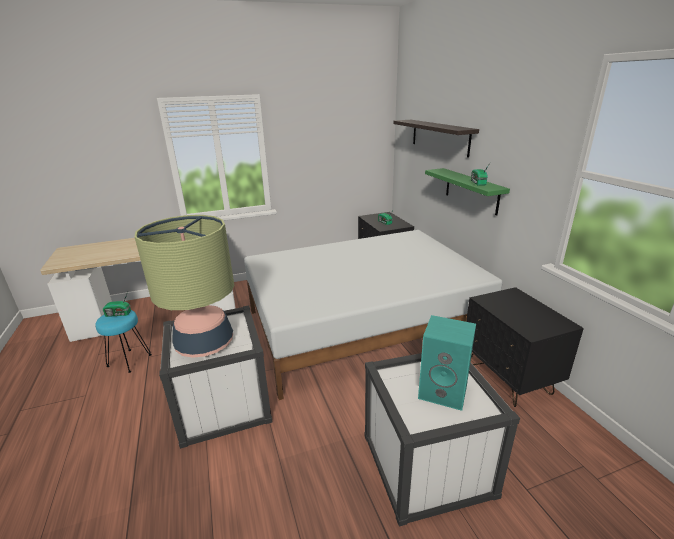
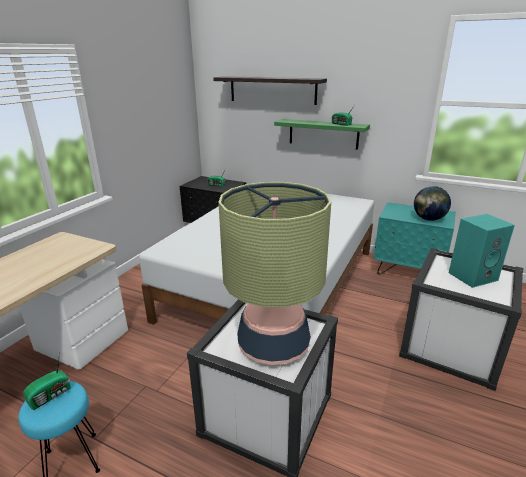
camera: 45 degrees left, 0 degrees up
(509, 378) = (408, 272): black nightstand -> turquoise nightstand
(522, 321) = (428, 219): none -> globe

